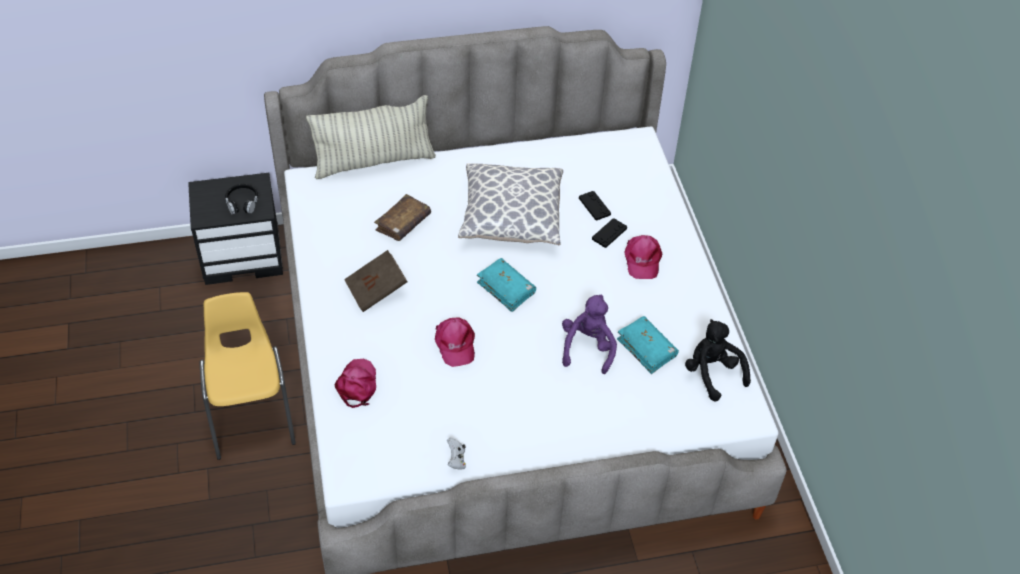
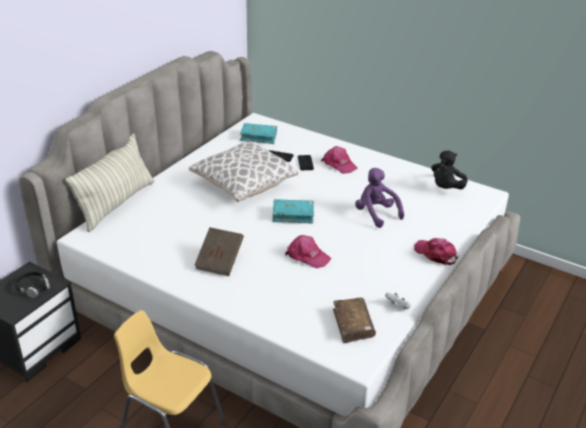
camera: 45 degrees left, 15 degrees down
(357, 385) = (284, 313): pink cap -> pink cap (435, 254)
(403, 223) = (183, 221): brown book -> brown book (353, 325)
(646, 349) = (402, 197): turquoise book -> turquoise book (258, 137)
(712, 373) = (446, 188): black plush toy -> black plush toy turned 75 degrees counterclockwise

